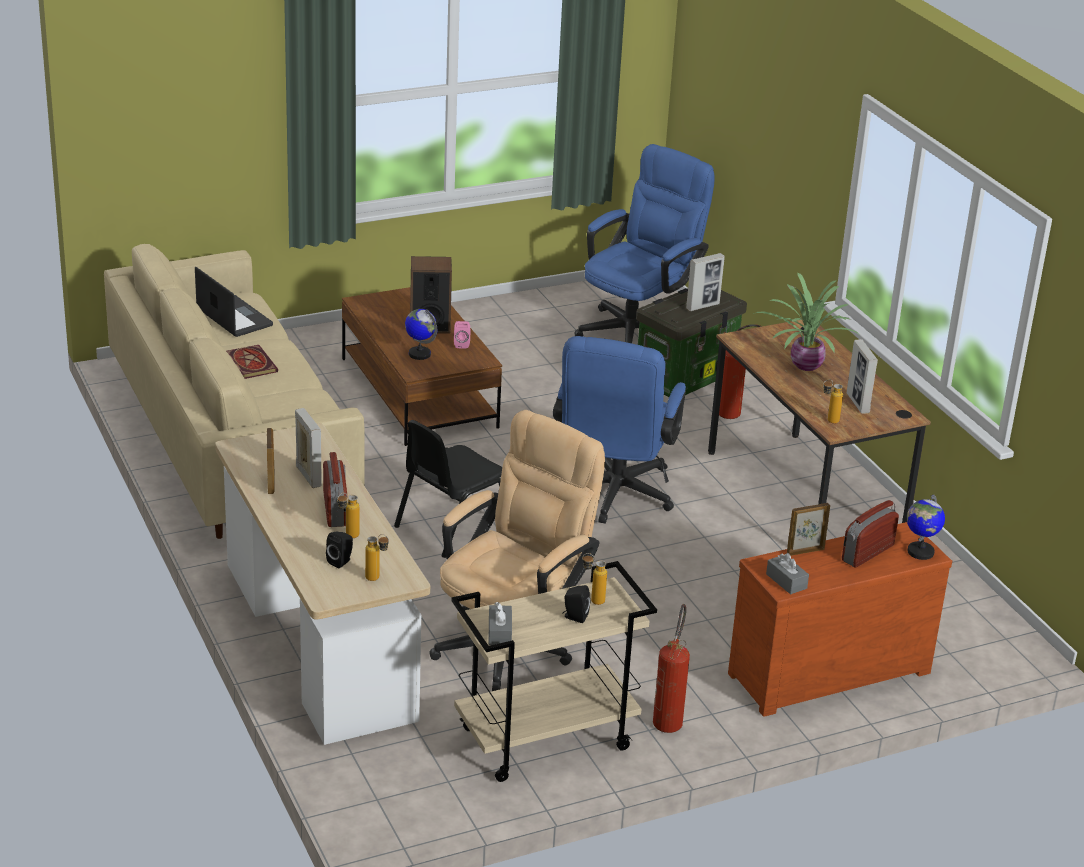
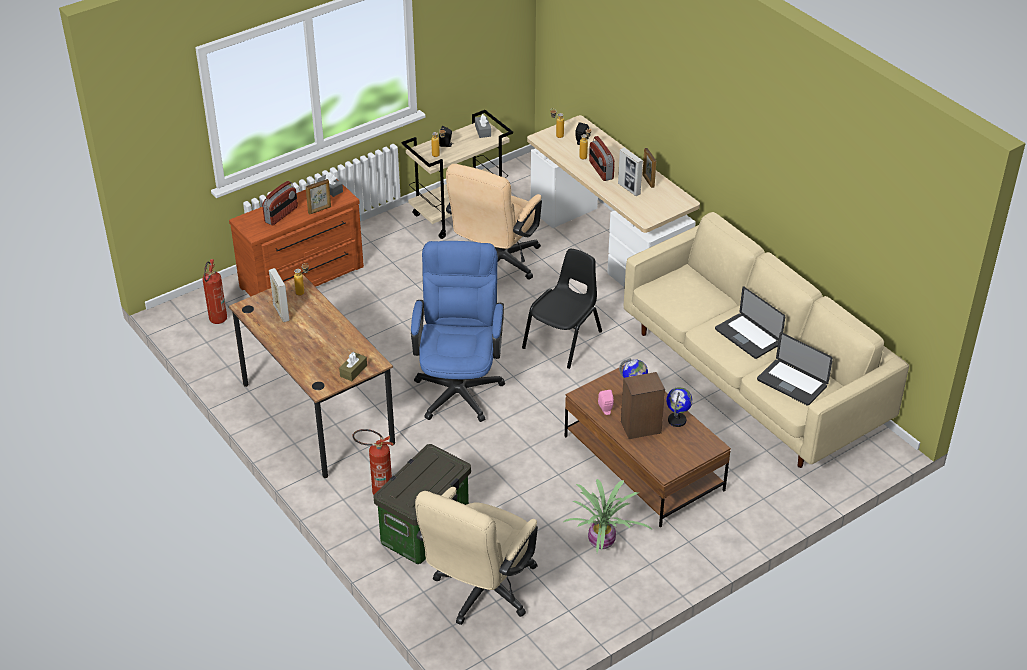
camera: 170 degrees right, 10 degrees up
(249, 364) = (747, 337): book -> laptop
(638, 328) = (480, 593): blue office chair -> beige office chair
(669, 719) = (394, 235): fire extinguisher -> fire extinguisher (217, 321)
(702, 306) = (412, 478): picture frame -> none
(764, 335) = (353, 371): none -> brown tissue box
(805, 365) = (320, 344): potted plant -> potted plant (602, 543)
(920, 552) = (248, 221): globe -> globe (677, 420)

